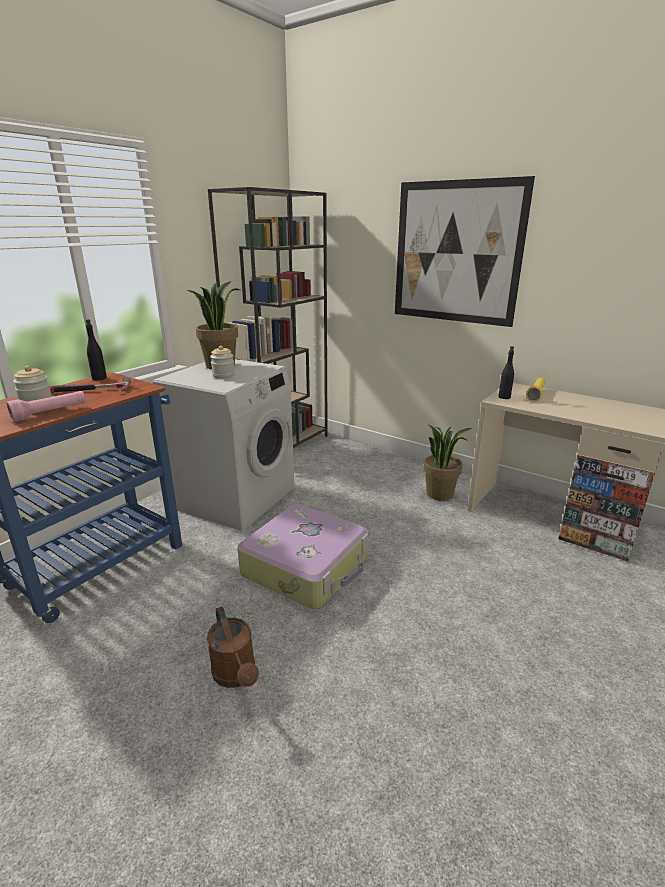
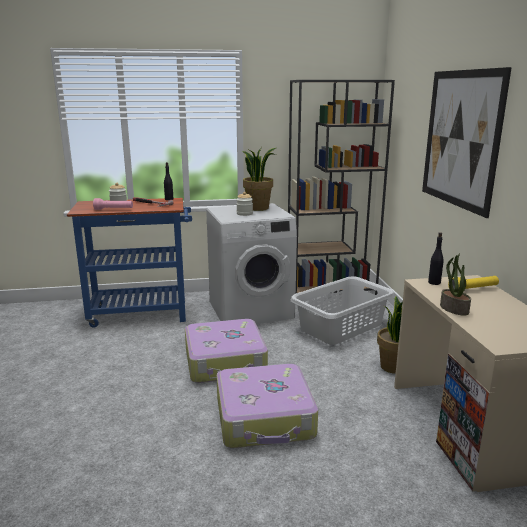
camera: 45 degrees right, 5 degrees down
(236, 676) = (118, 387): brown watering can -> none
(347, 476) = (342, 326): none -> grey laundry basket
(436, 600) = (265, 418): none -> suitcase
(566, 414) = (453, 309): none -> potted plant

